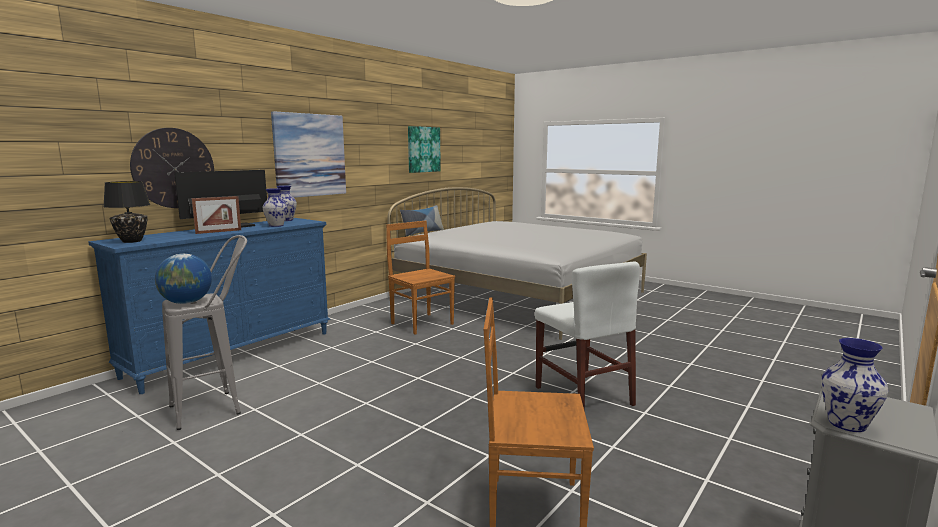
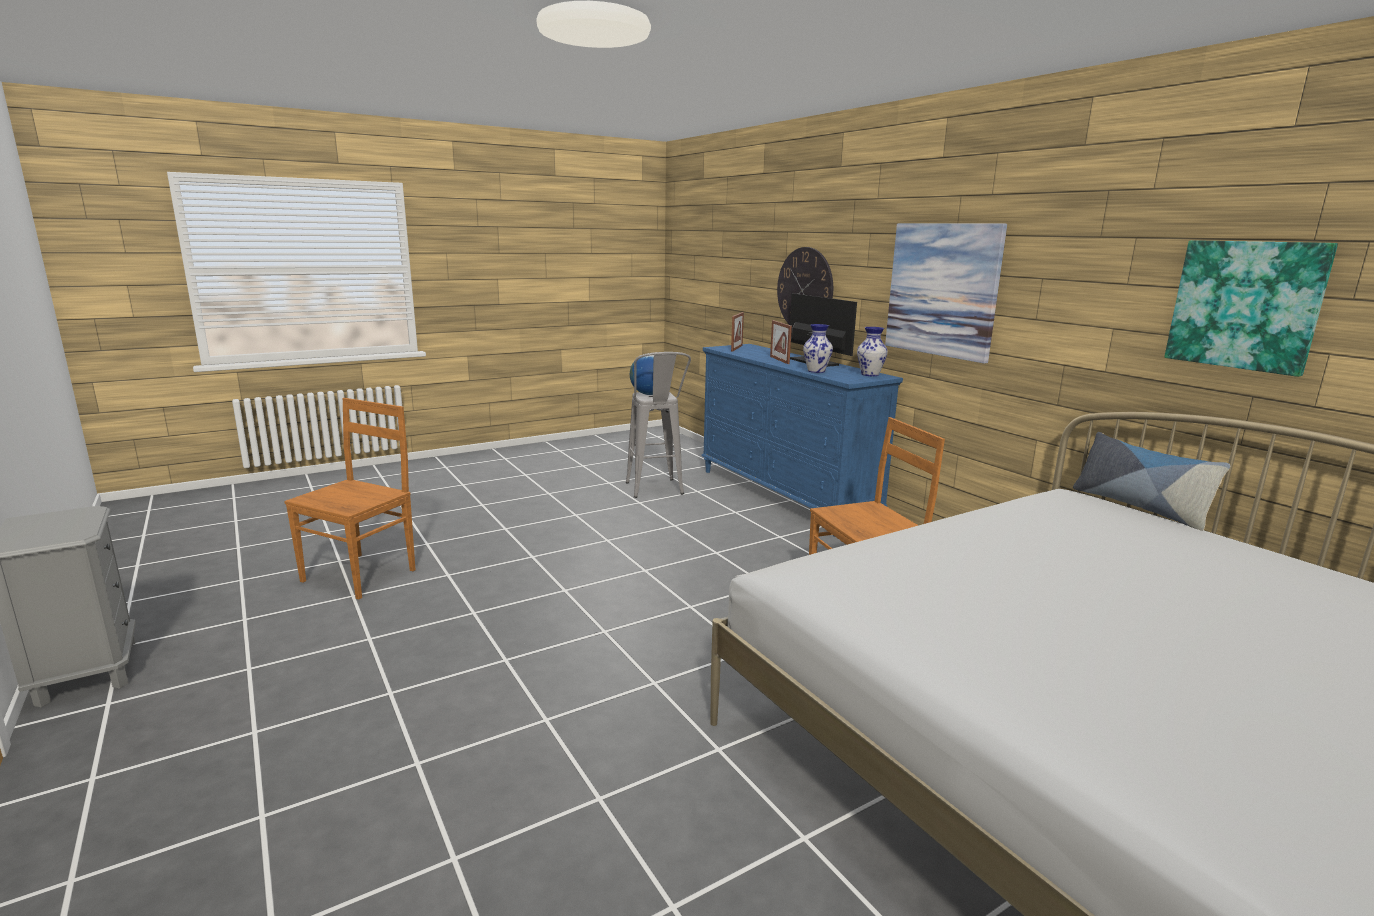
camera: 110 degrees right, 5 degrees up
(131, 241) = (736, 348): black table lamp -> picture frame
(583, 396) = (485, 662): white chair -> none
(848, 424) = (77, 512): vase -> none

